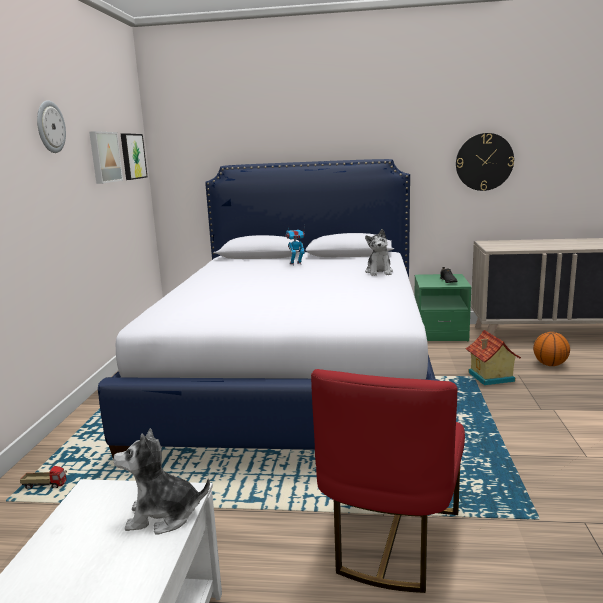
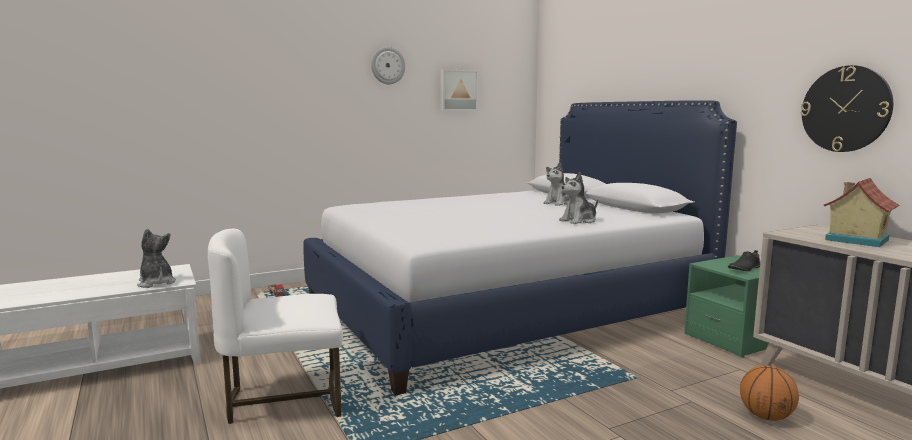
camera: 55 degrees right, 5 degrees down
(132, 156) = (506, 92): picture -> none
(296, 264) = (559, 203): toy robot -> plush toy
(390, 540) = (285, 399): red chair -> white chair
(490, 377) = (653, 386): toy house -> toy house (854, 239)

